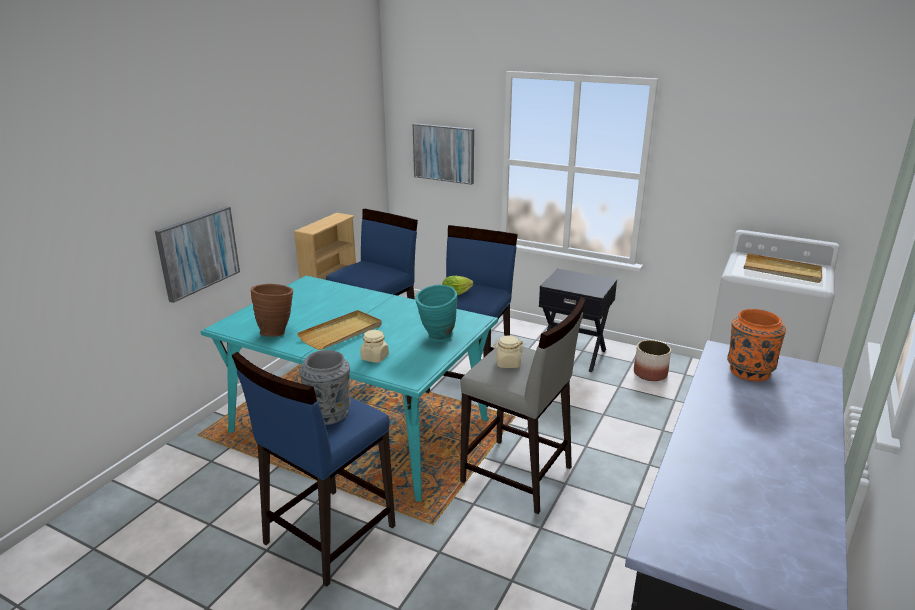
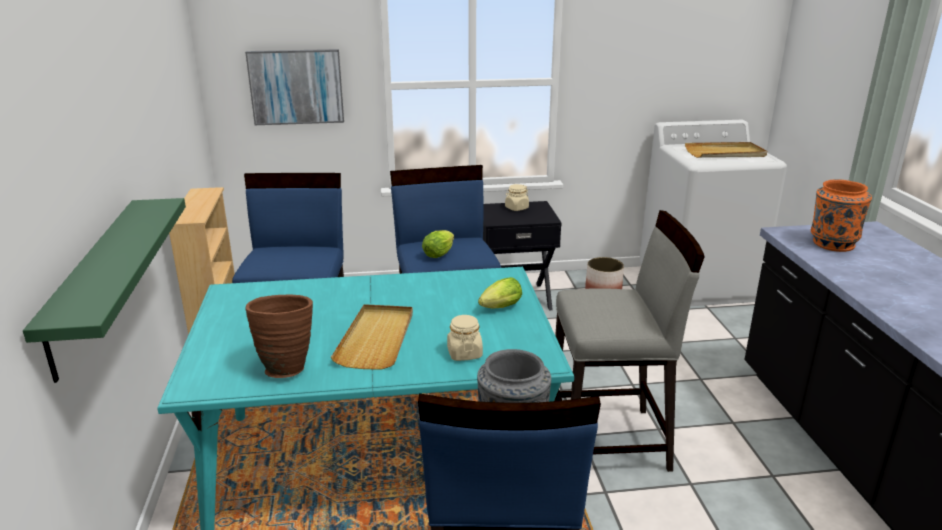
camera: 35 degrees left, 0 degrees up
(198, 252) = (94, 282): picture -> green shelf
(437, 339) = (499, 308): turquoise vase -> lettuce
(507, 363) = (605, 310): beige jar -> beige jar (516, 208)

